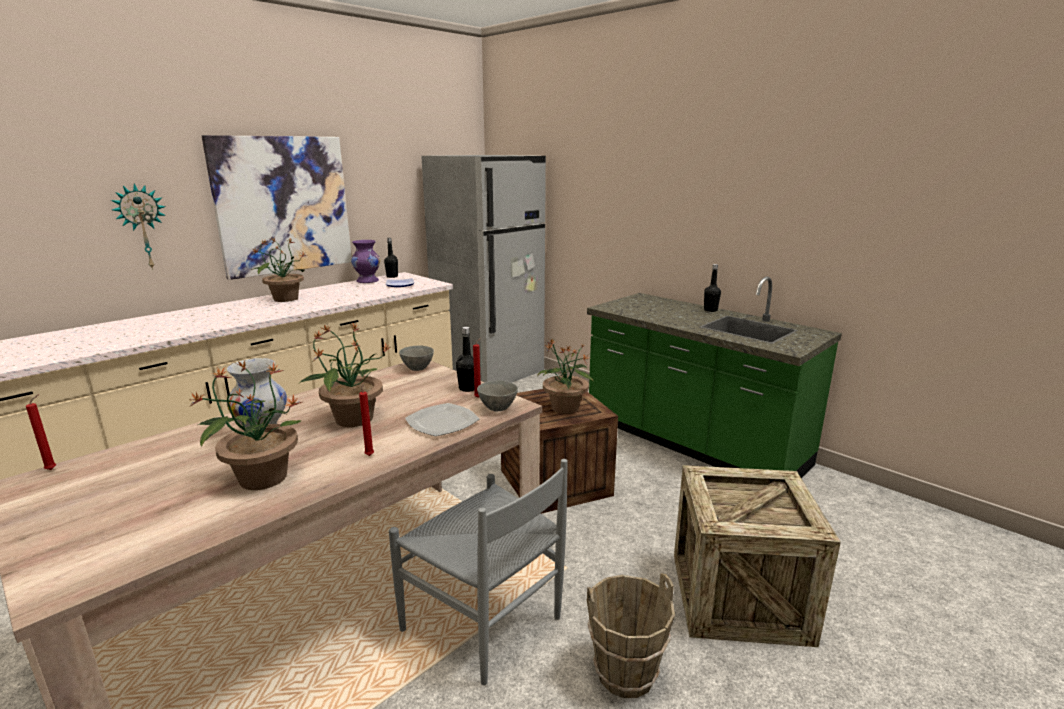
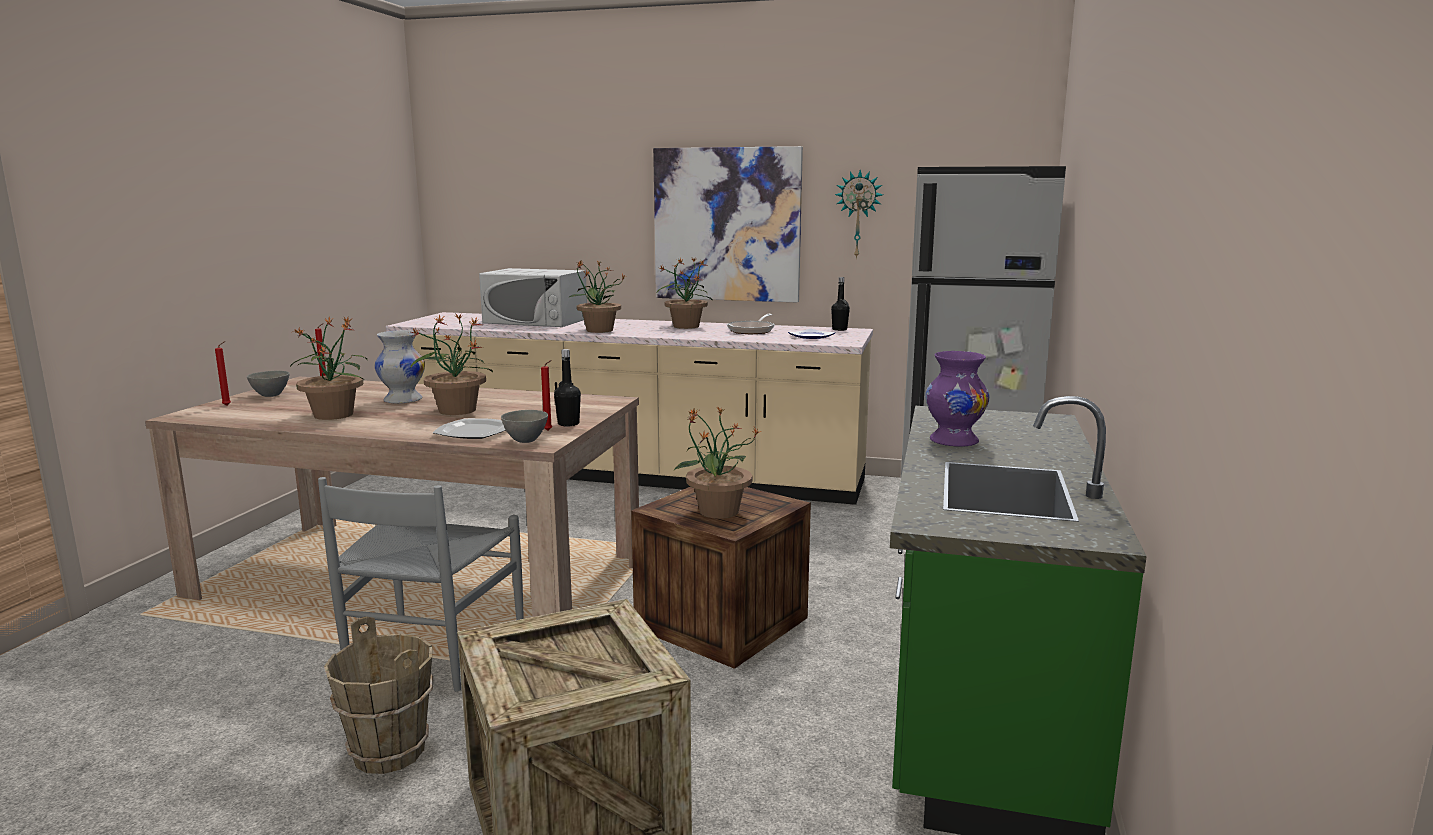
camera: 60 degrees right, 5 degrees down
(117, 329) = (536, 321): none -> white microwave
(142, 227) = (594, 234): wall clock -> wall clock (858, 214)
(231, 320) = (598, 330): none -> potted plant
(346, 290) = (752, 330): none -> frying pan
(368, 281) = (800, 328): purple vase -> purple vase (954, 441)
(370, 455) = (389, 427): red candle -> red candle (228, 405)
(418, 369) = (601, 402): grey bowl -> grey bowl (271, 395)
(710, 310) = (1068, 458): black bottle -> none

